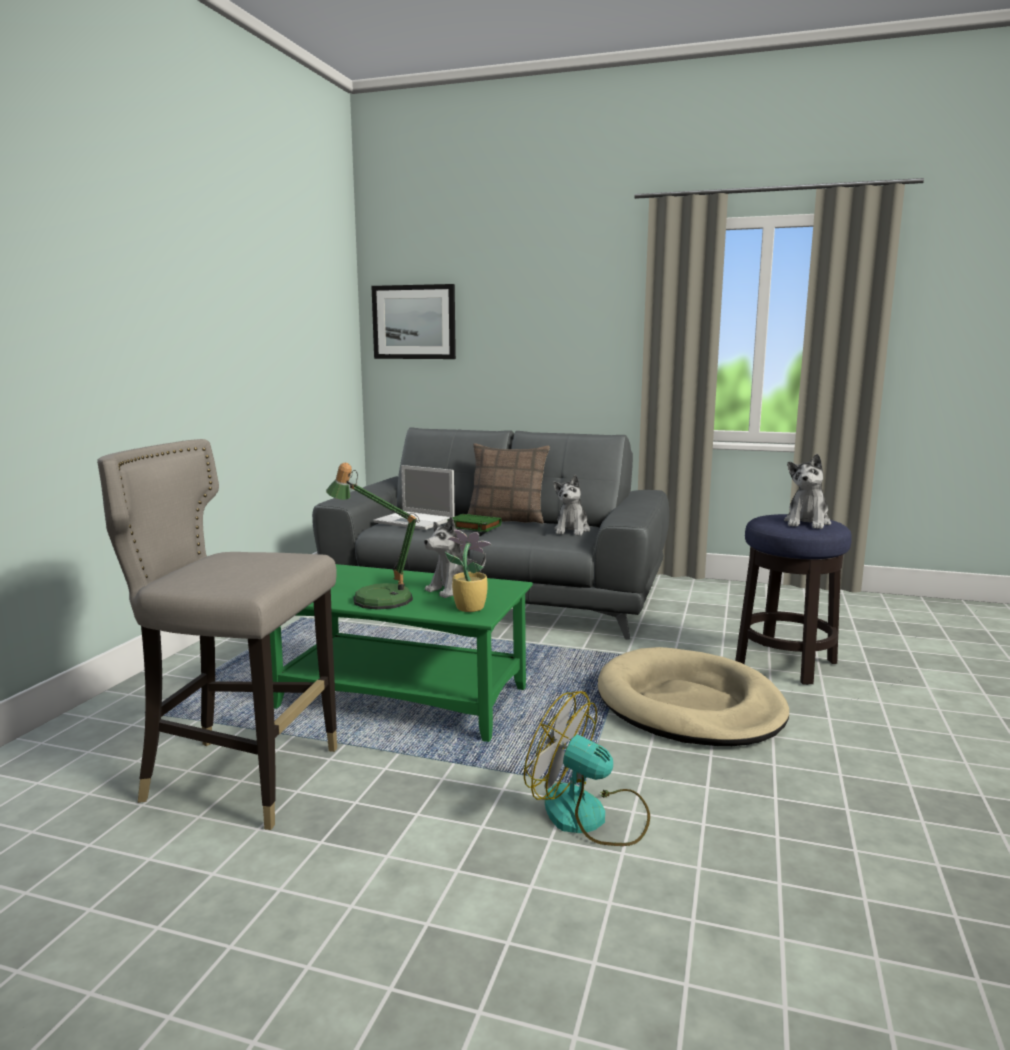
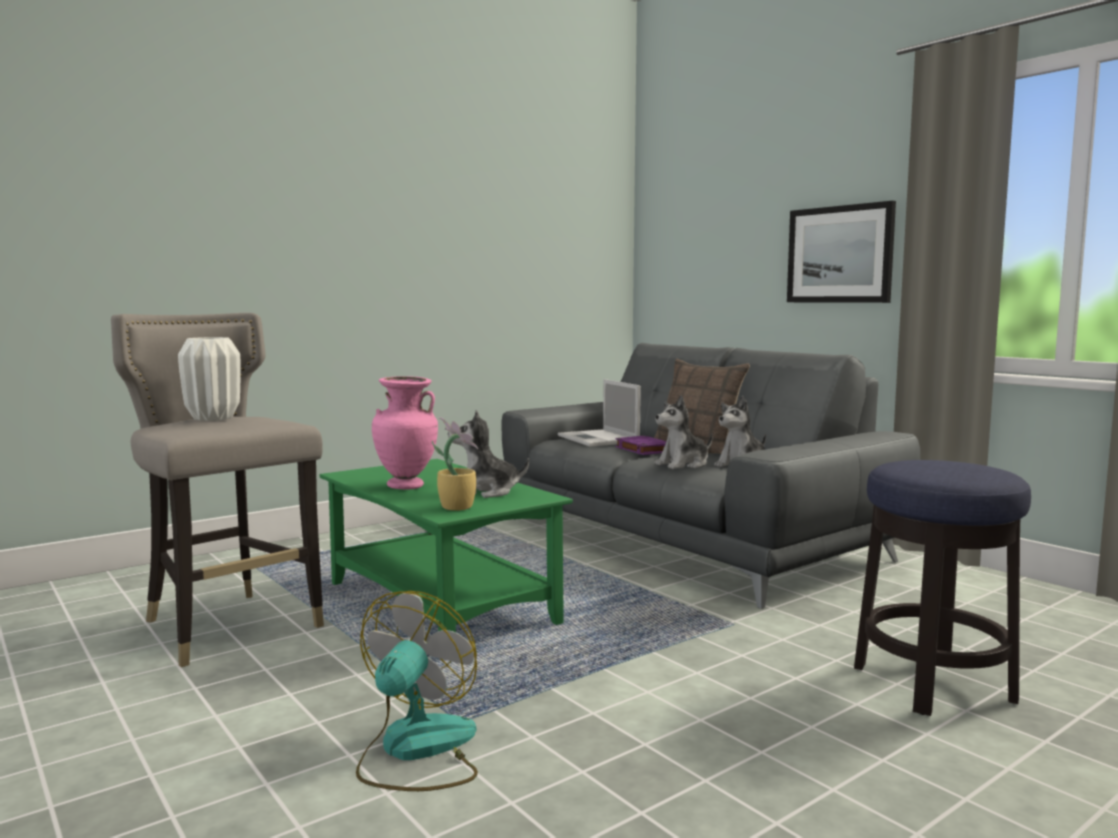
camera: 35 degrees right, 5 degrees down
(214, 563) = (212, 418): none -> white vase
(376, 597) = (406, 486): table lamp -> pink vase
(414, 322) = (678, 231): picture -> picture (840, 254)
(473, 526) = (643, 449): green book -> purple book
(589, 816) = (416, 750): fan -> fan turned 45 degrees clockwise
(689, 705) = (712, 689): beige dog bed -> none
(807, 523) = (955, 471): plush toy -> plush toy (683, 464)

